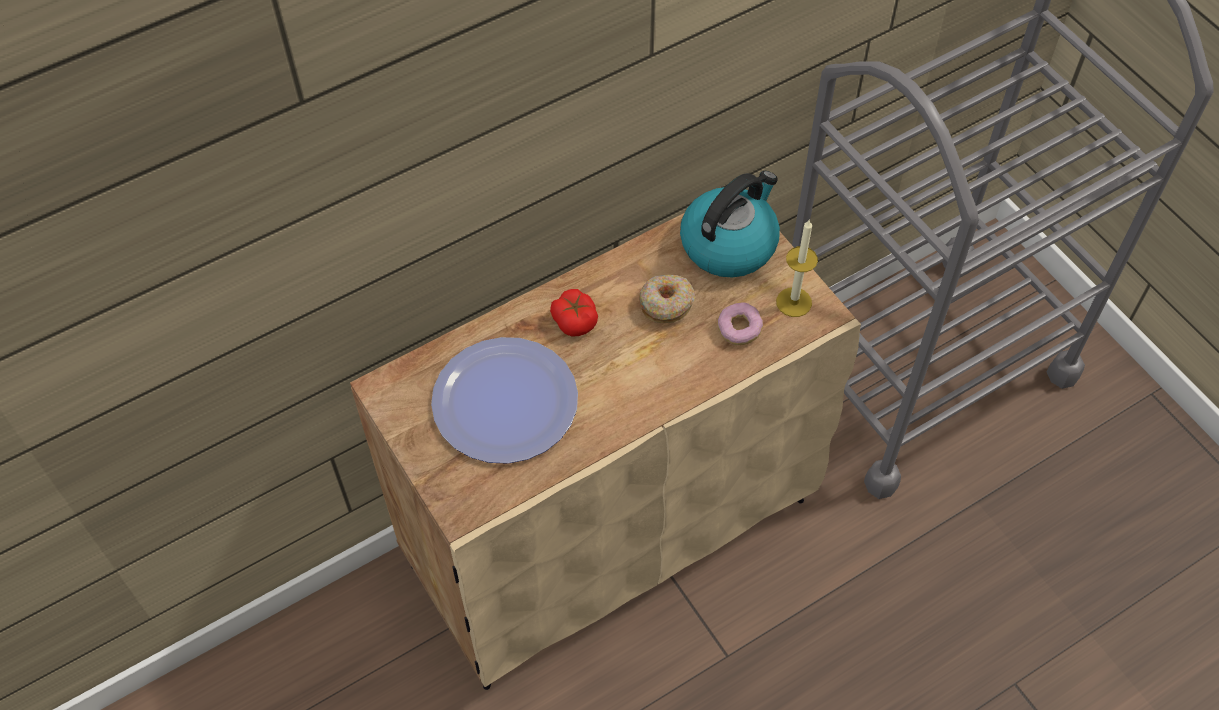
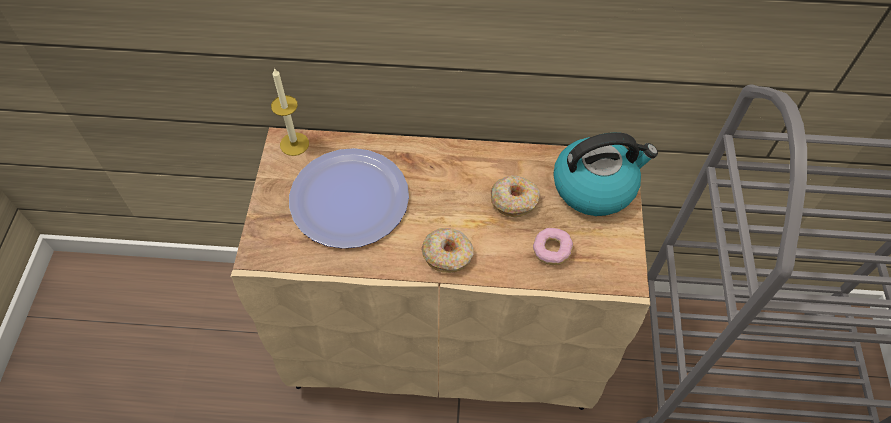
camera: 35 degrees right, 0 degrees up
(575, 320) = (442, 174): tomato -> none
(648, 394) = (448, 254): none -> donut
(794, 302) = (609, 256): candle -> candle (294, 144)

